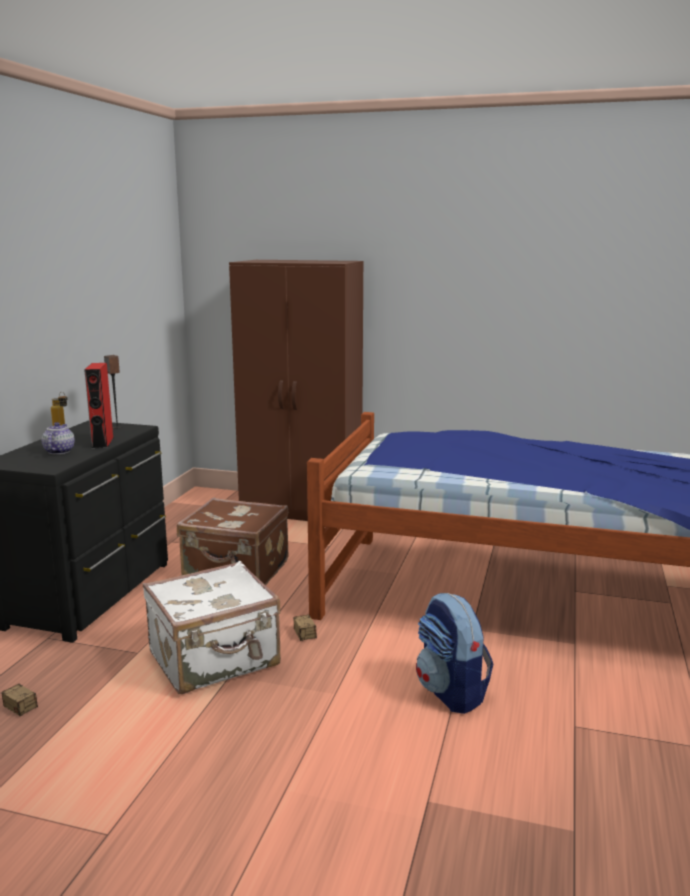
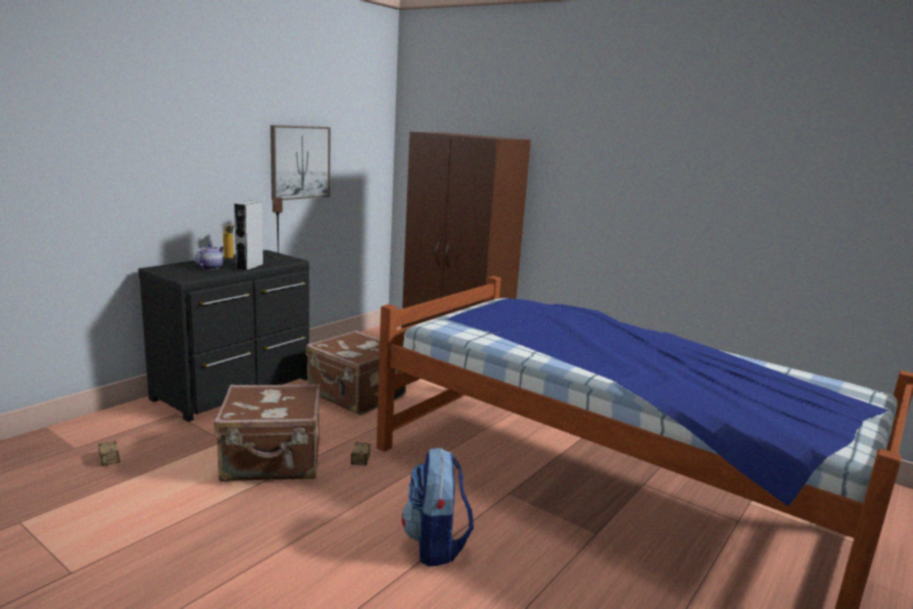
camera: 20 degrees right, 0 degrees up
(102, 443) = (249, 266): red speaker -> grey speaker
(105, 310) = (300, 162): none -> picture
(215, 660) = (273, 462): white suitcase -> brown suitcase

